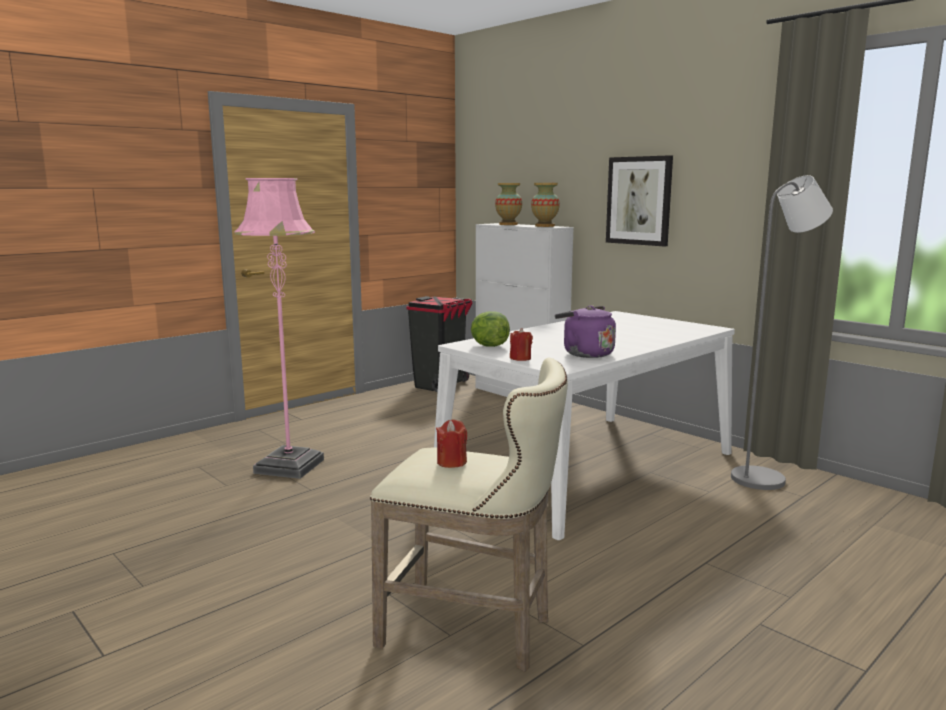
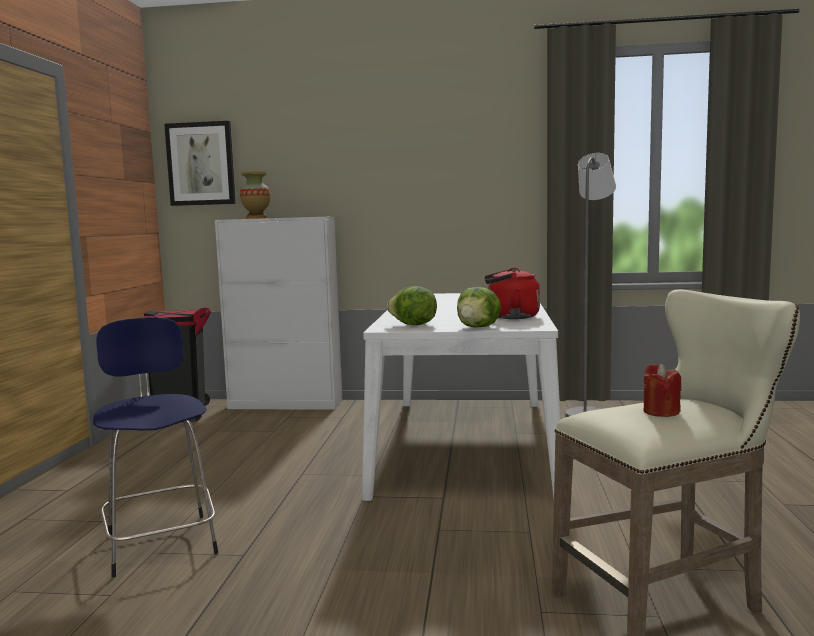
camera: 40 degrees left, 5 degrees down
(289, 466) = (161, 542): pink floor lamp -> blue stool
(520, 358) = (479, 327): red candle -> lettuce
(544, 226) = (306, 216): vase -> none
(585, 354) = (510, 317): purple kettle -> red kettle
(639, 200) = (410, 186): picture -> picture (201, 164)

